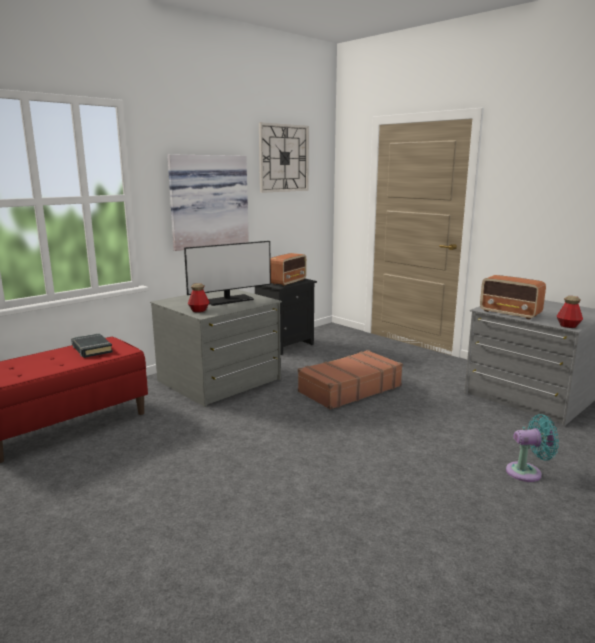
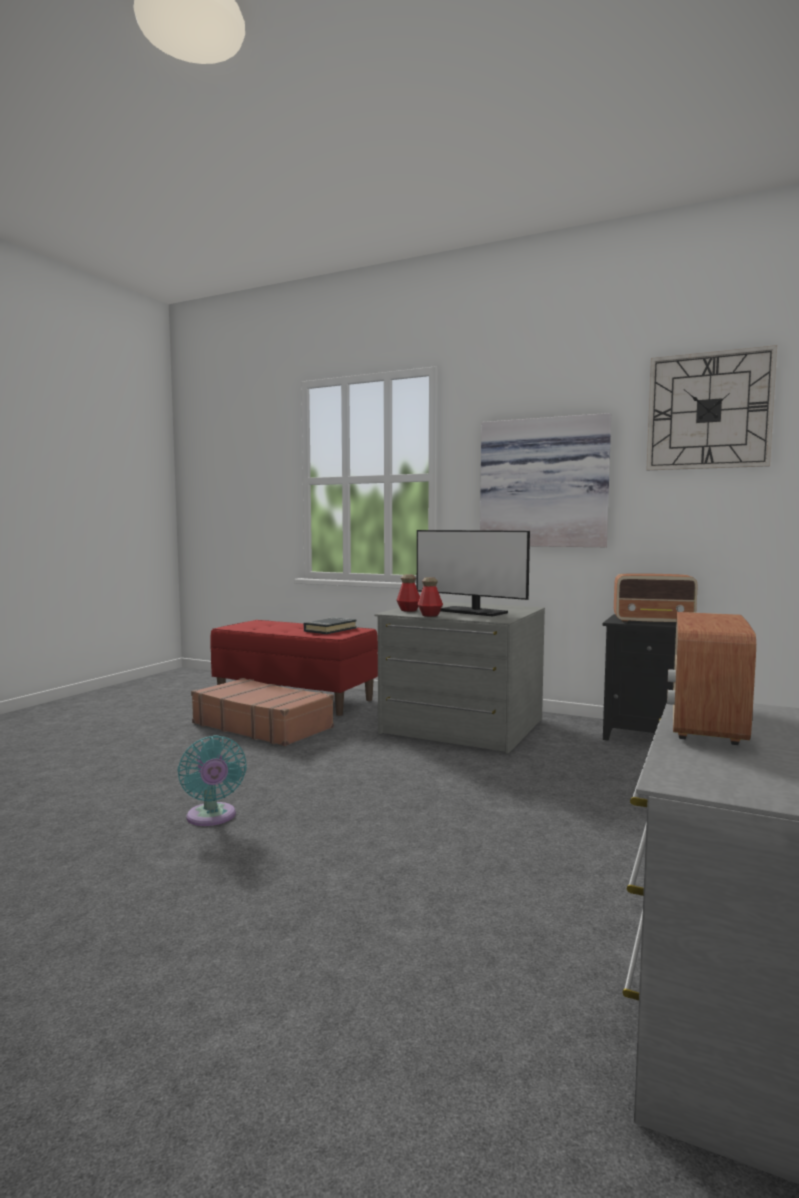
camera: 70 degrees right, 10 degrees down
(349, 389) = (532, 800): brown suitcase -> brown suitcase (262, 725)
(527, 472) = (294, 1023): turquoise fan -> turquoise fan (212, 818)
(568, 326) = (686, 777): bottle -> bottle (430, 615)

